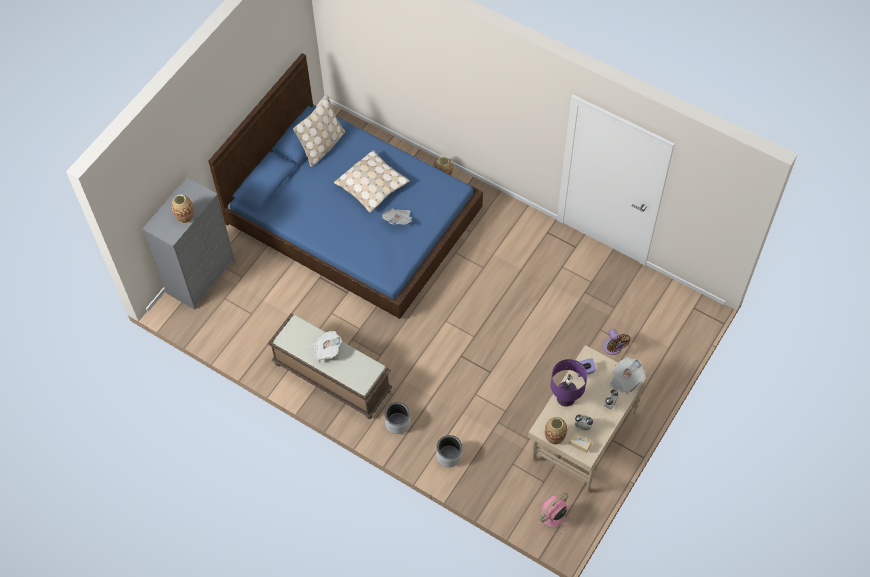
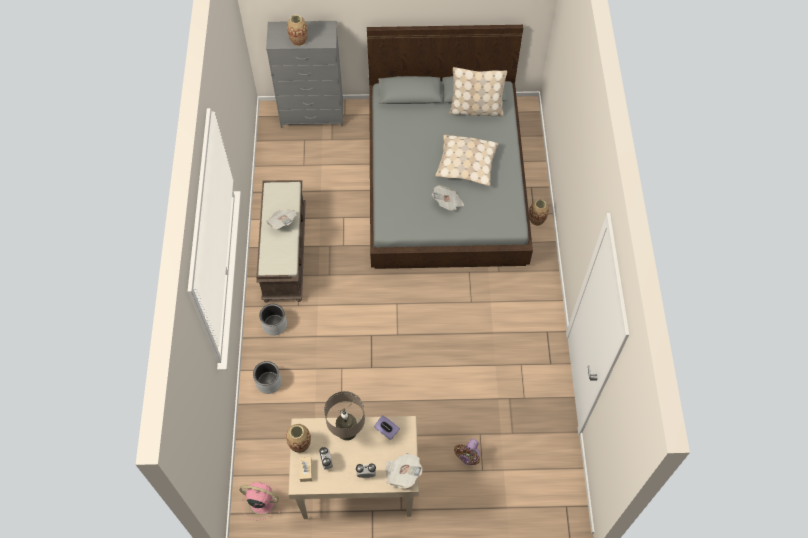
camera: 55 degrees right, 0 degrees up
(353, 216) = (445, 179): blue bed -> grey bed
(565, 398) = (347, 430): purple table lamp -> beige table lamp

